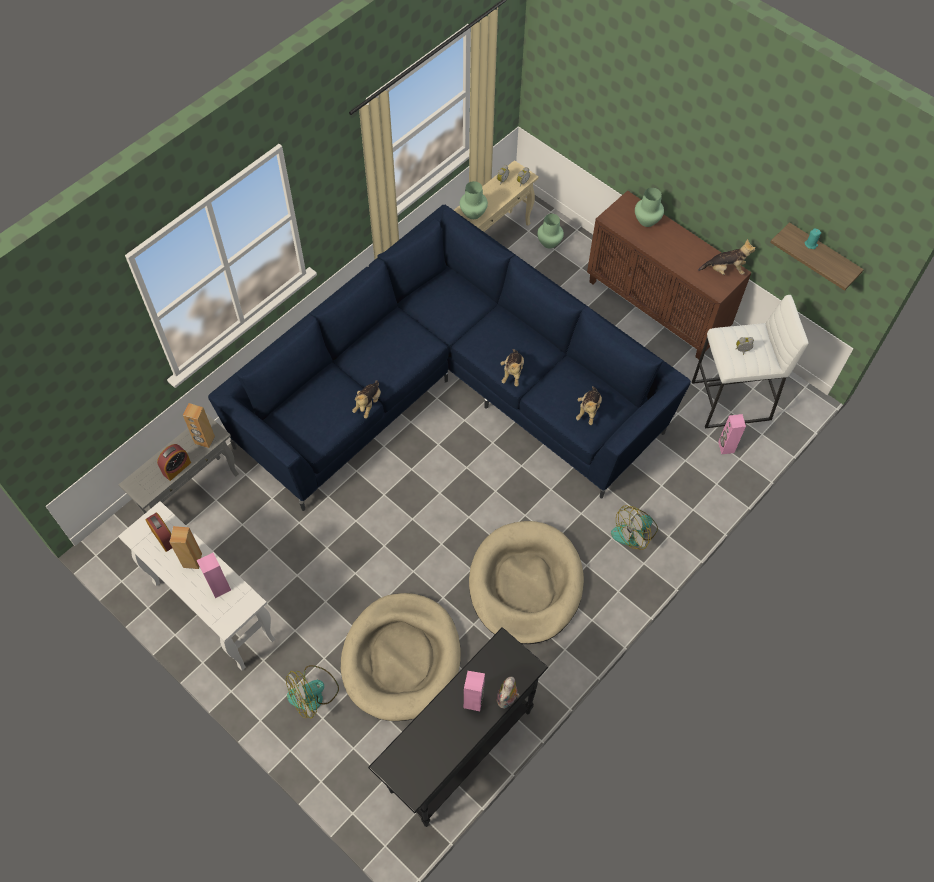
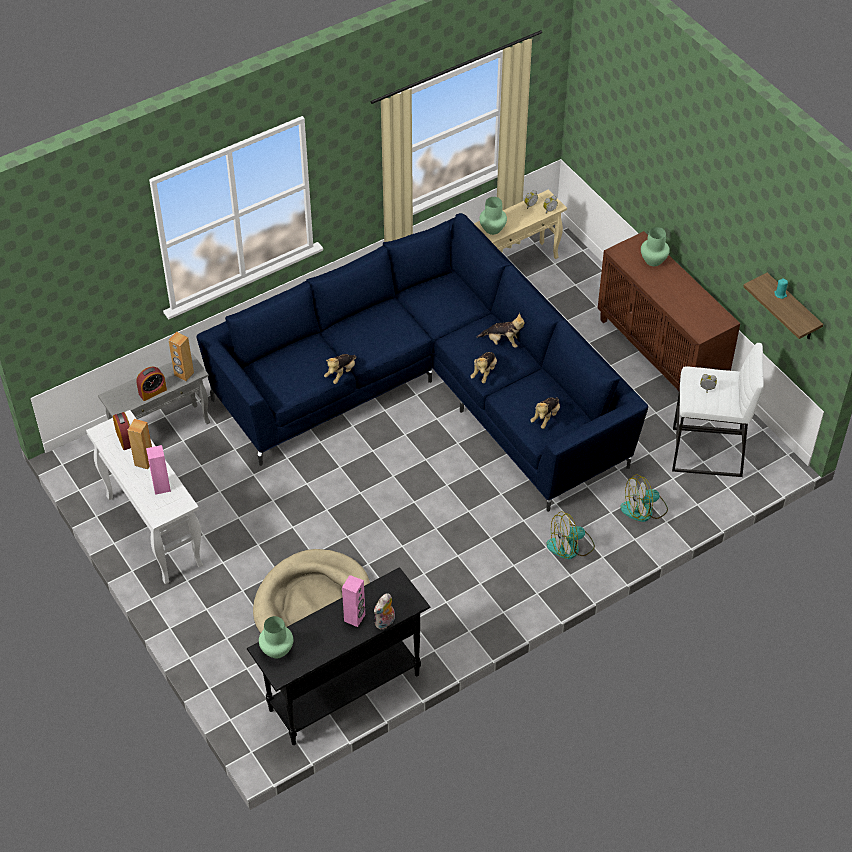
camera: 15 degrees right, 10 degrees down
(313, 694) = (224, 617): fan -> fan (644, 509)
(525, 584) = (449, 569): beige dog bed -> none
(549, 242) = (572, 277): green vase -> green vase (277, 649)
(725, 270) = (714, 316): plush toy -> plush toy (502, 341)
(725, 447) = (687, 492): pink speaker -> none

